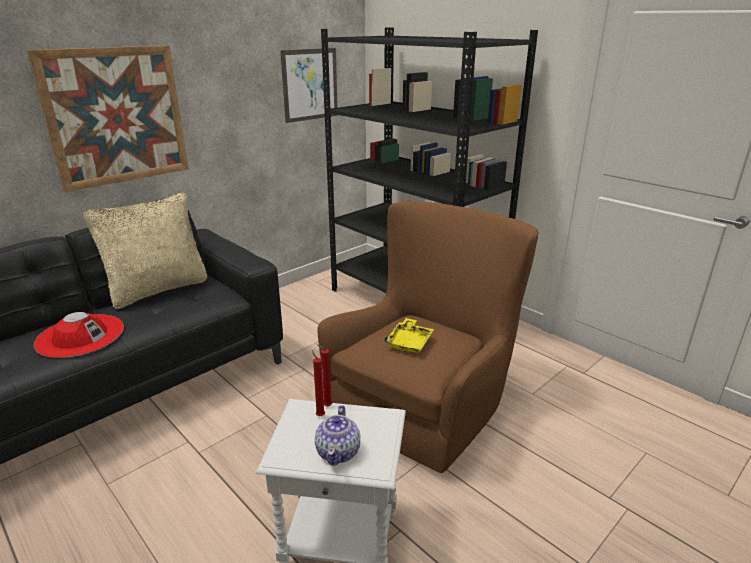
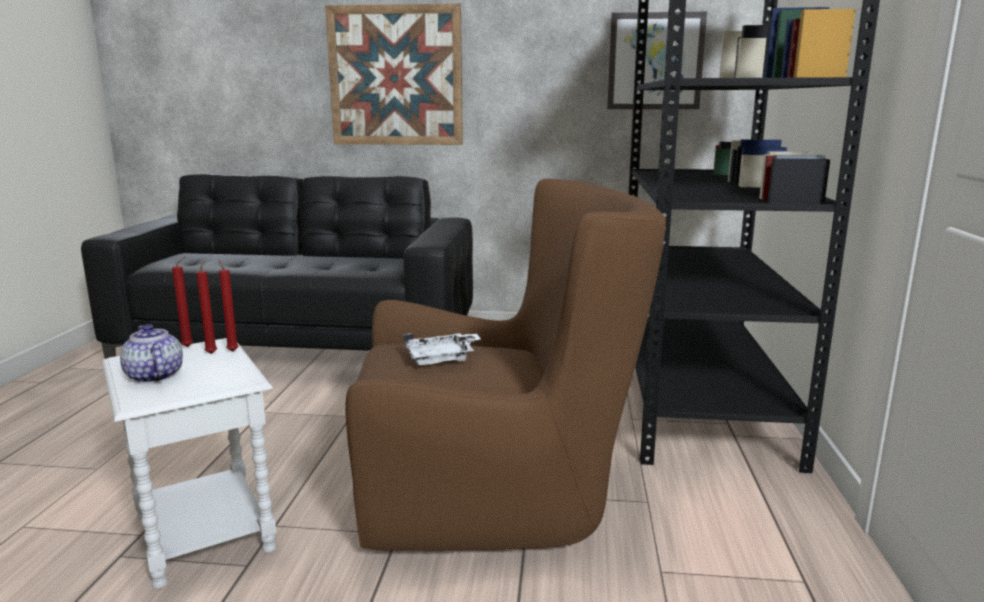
camera: 50 degrees right, 10 degrees down
(80, 336) = (252, 263): red hat -> none
(160, 291) = (362, 257): beige pillow -> none
(290, 421) = (189, 346): none -> red candle
(338, 452) = (154, 376): teapot -> teapot turned 90 degrees clockwise
(409, 342) = (441, 359): yellow tray -> white tray

